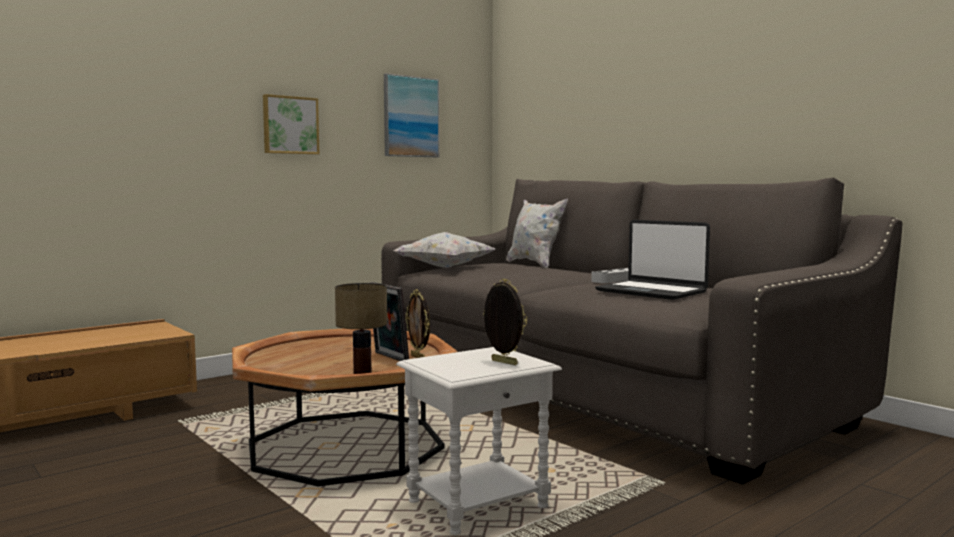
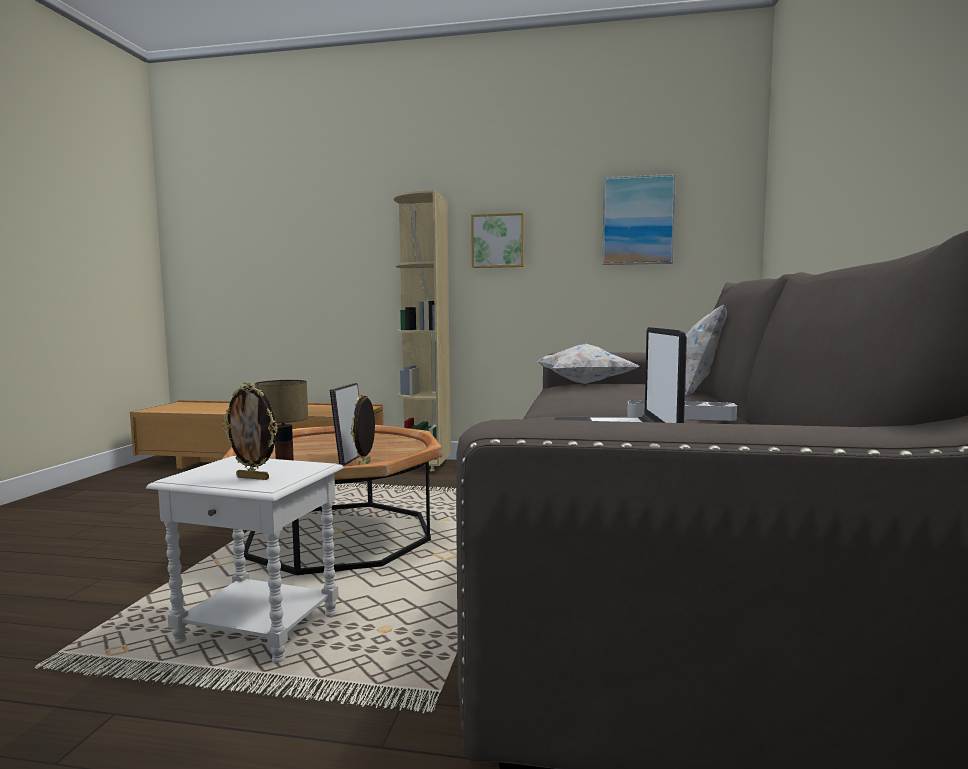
camera: 50 degrees right, 0 degrees up
(235, 382) = (423, 465): none -> beige bookcase
(503, 362) = (253, 478): picture frame -> picture frame turned 105 degrees clockwise

